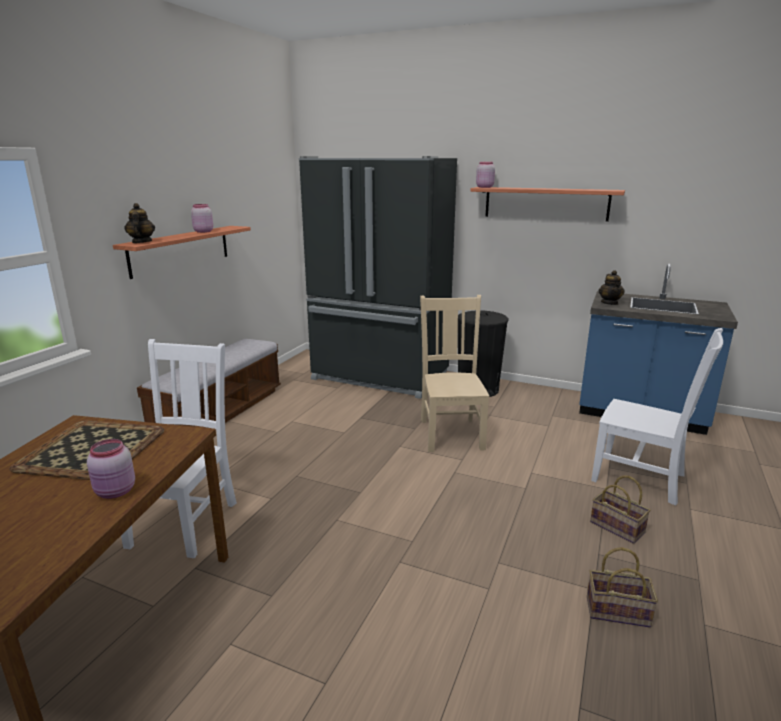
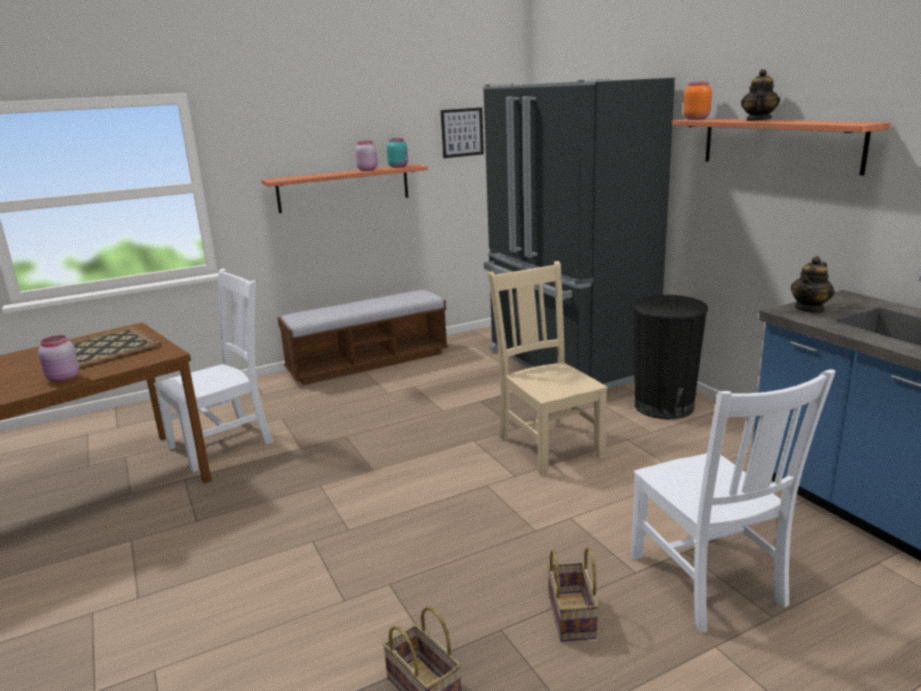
camera: 40 degrees right, 0 degrees up
(141, 242) = (286, 178): teapot -> teapot (758, 120)
(225, 228) = (398, 167): none -> turquoise jar
(258, 197) = (462, 132): none -> picture
(451, 433) = (548, 445): beige chair -> beige chair turned 60 degrees counterclockwise
(484, 187) = (696, 119): pink jar -> orange jar

